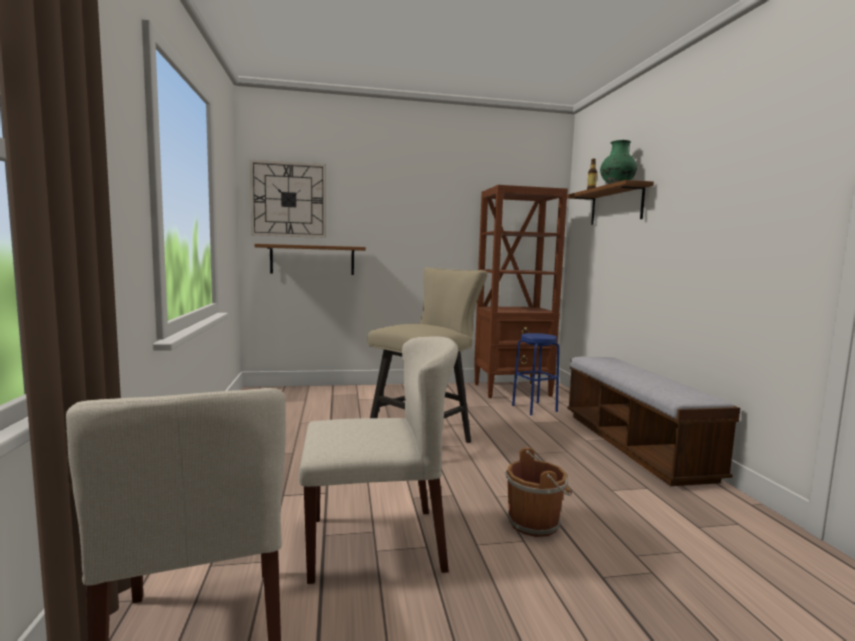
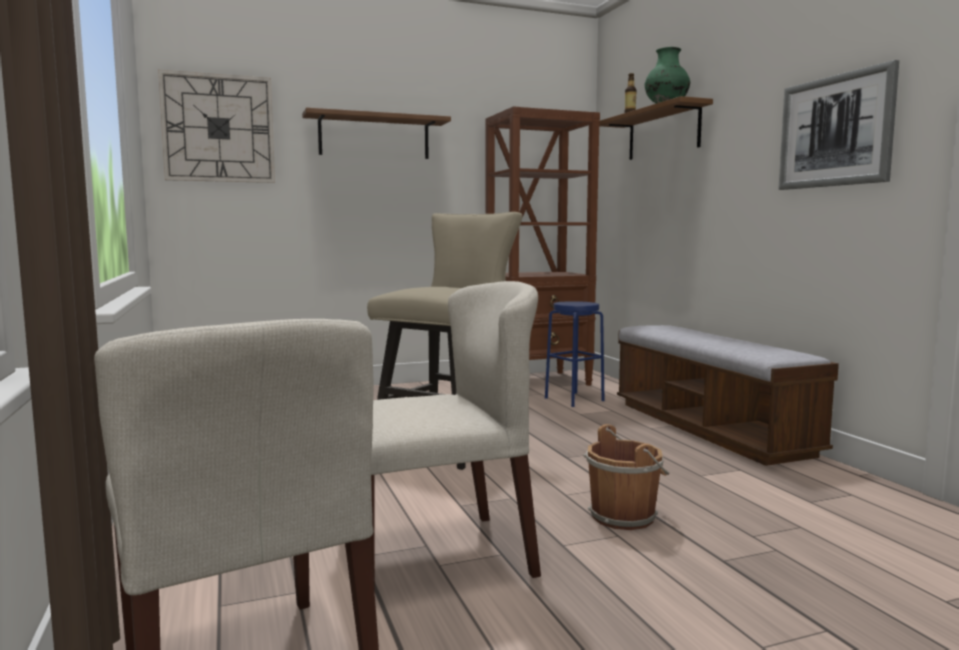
camera: 10 degrees left, 0 degrees up
(312, 260) = (256, 214): brown shelf -> brown shelf (374, 137)
(747, 215) = (835, 131): none -> picture

